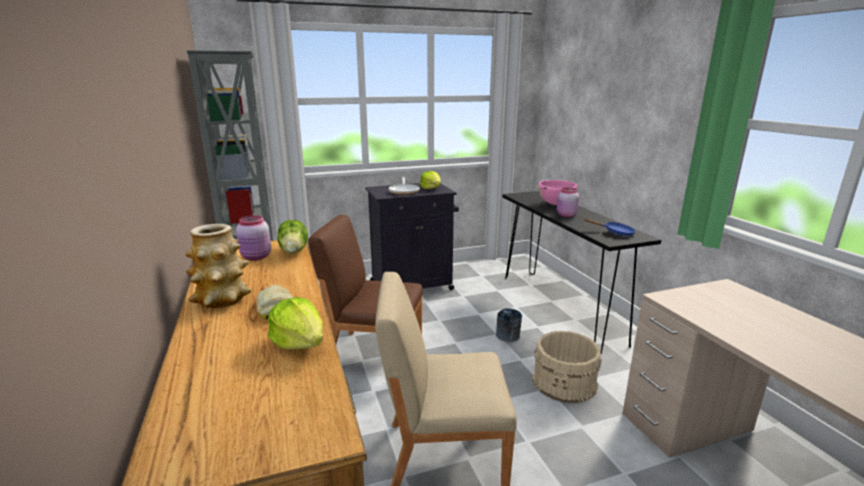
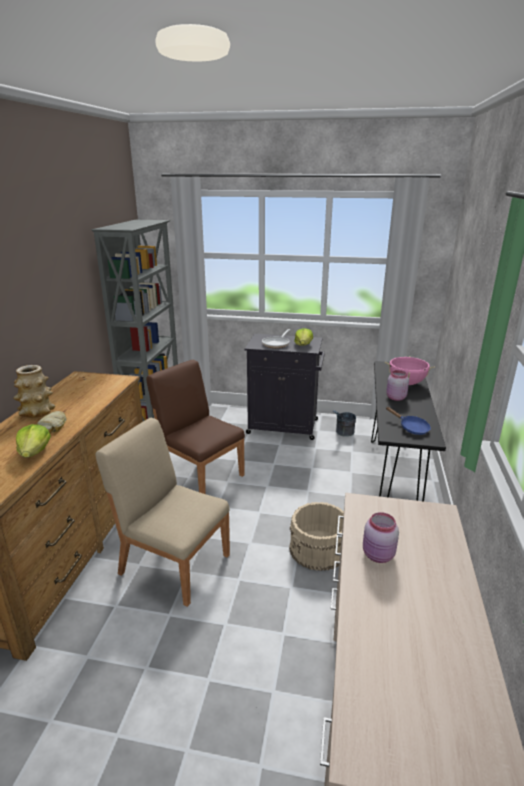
camera: 30 degrees right, 5 degrees up
(256, 257) = (91, 386): pink jar -> pink jar (378, 555)
(295, 251) = (117, 386): lettuce -> none
(507, 338) = (312, 496): grey bucket -> grey bucket (343, 433)

